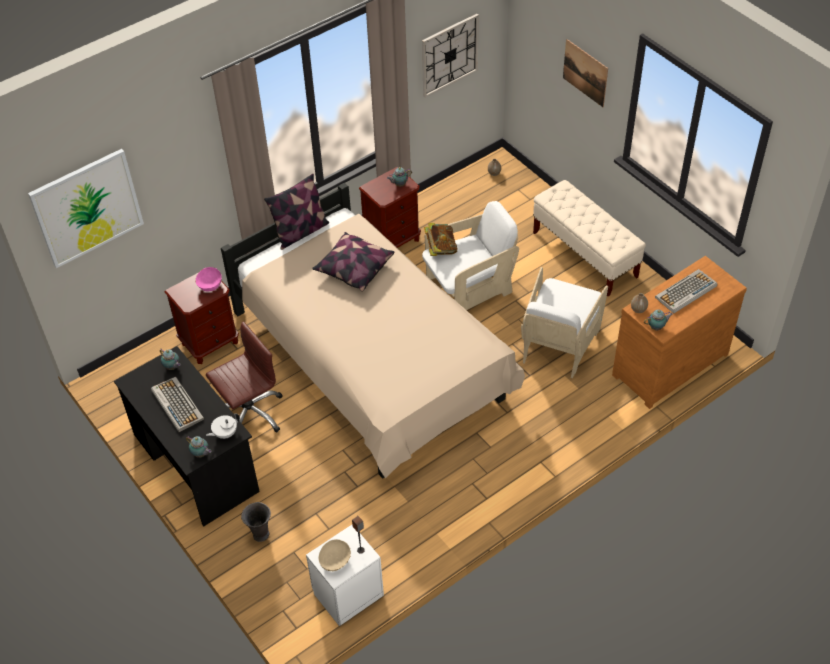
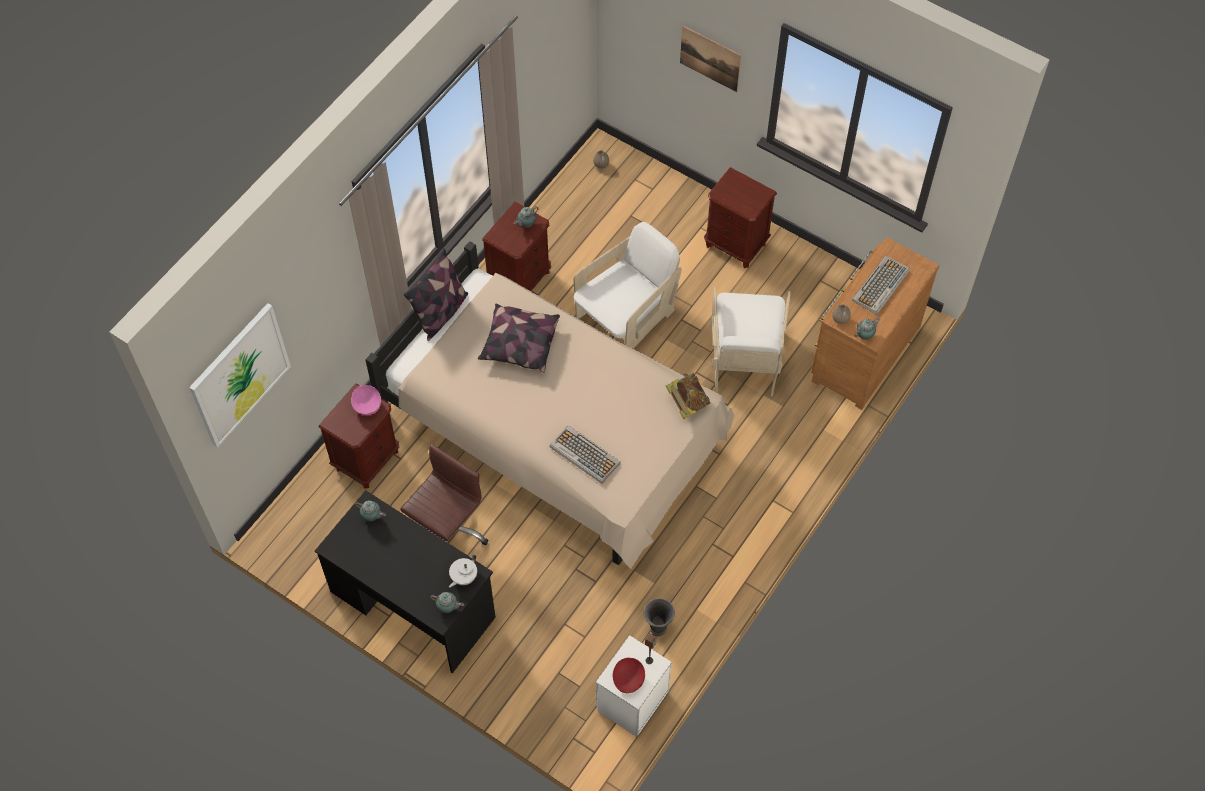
camera: 20 degrees left, 10 degrees up
(176, 404) = (396, 559): keyboard -> keyboard (584, 455)
(260, 535) = (516, 664): grey vase -> grey vase (657, 629)
(335, 561) = (628, 680): beige bowl -> red bowl
(440, 248) = (592, 287): book -> book (687, 403)
(449, 55) = (548, 64): wall clock -> none
(585, 255) = (735, 244): beige bench -> brown nightstand

